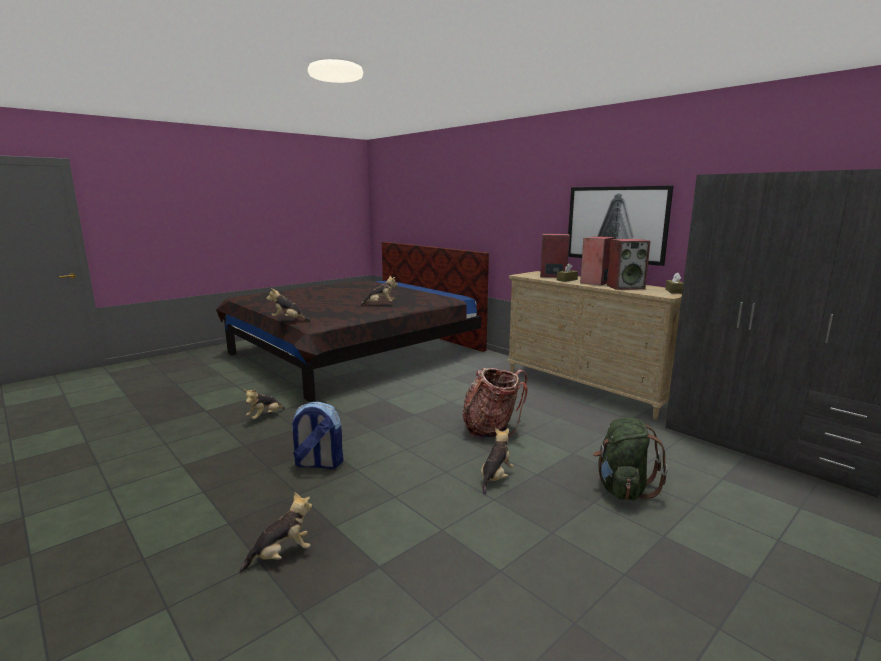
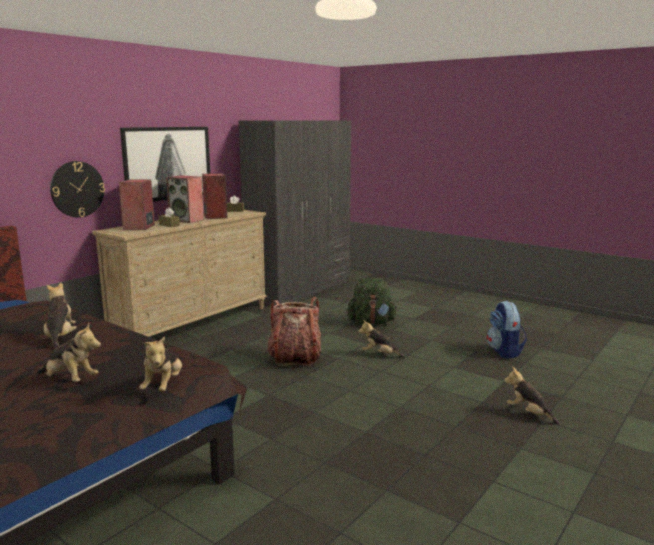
camera: 100 degrees left, 0 degrees up
(265, 417) = (295, 502): plush toy -> plush toy (70, 380)
(318, 464) = (401, 428): backpack -> backpack (504, 352)
(533, 236) = (77, 189): none -> wall clock

